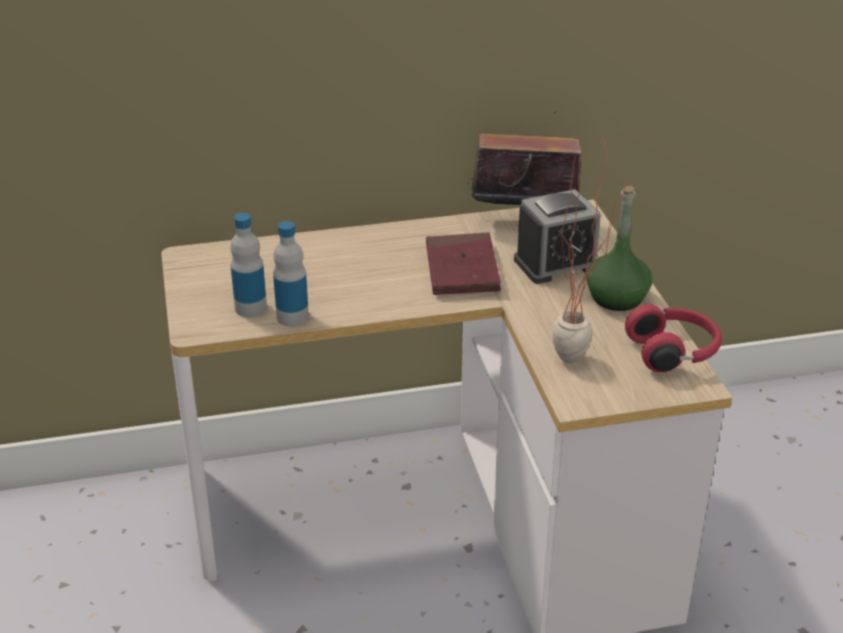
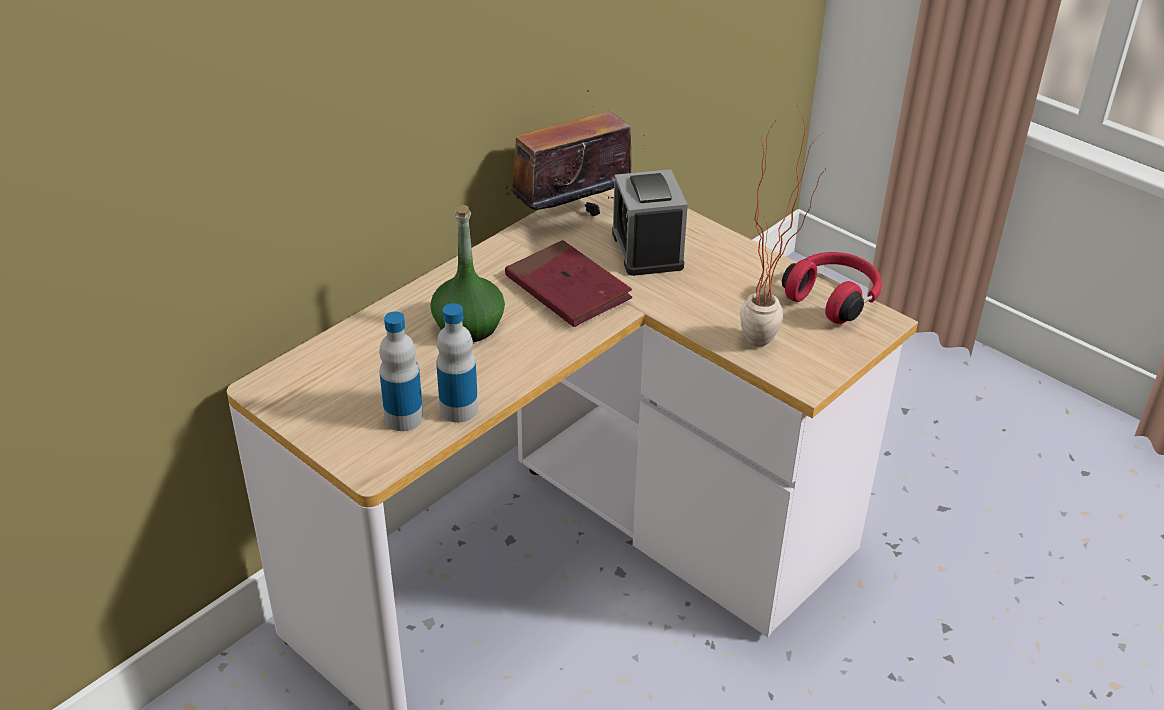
camera: 35 degrees left, 5 degrees up
(556, 264) = (647, 250): alarm clock -> alarm clock turned 135 degrees clockwise
(616, 298) = (734, 264): green bottle -> green bottle (468, 326)

